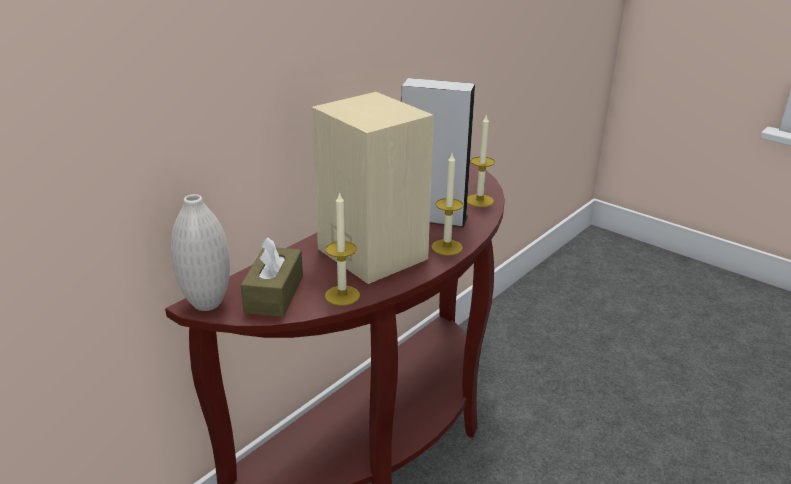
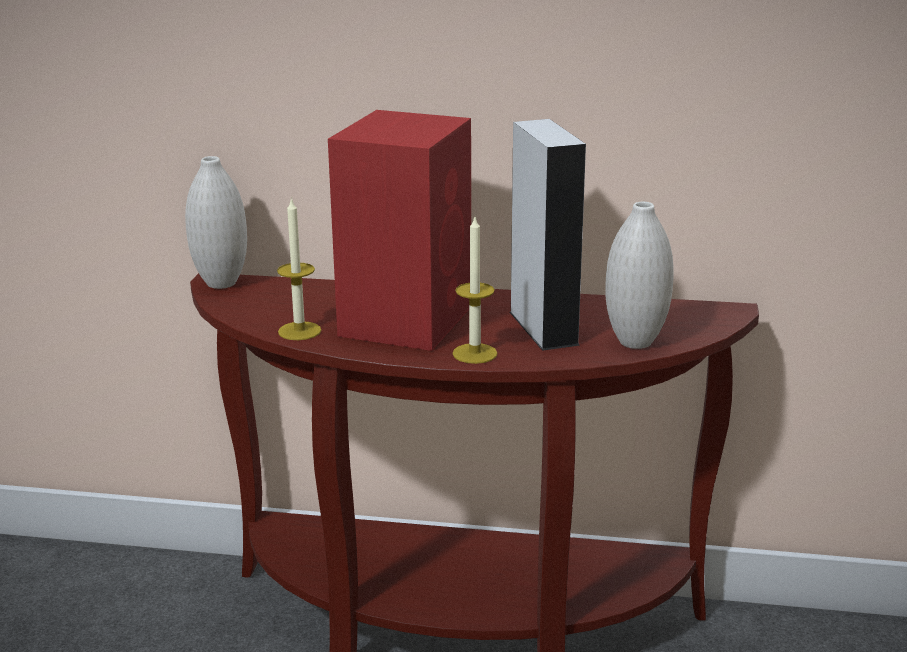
camera: 60 degrees right, 5 degrees down
(274, 294) = (268, 303): brown tissue box -> none
(370, 252) = (407, 319): beige speaker -> red speaker
(479, 200) = (635, 342): candle -> white vase

